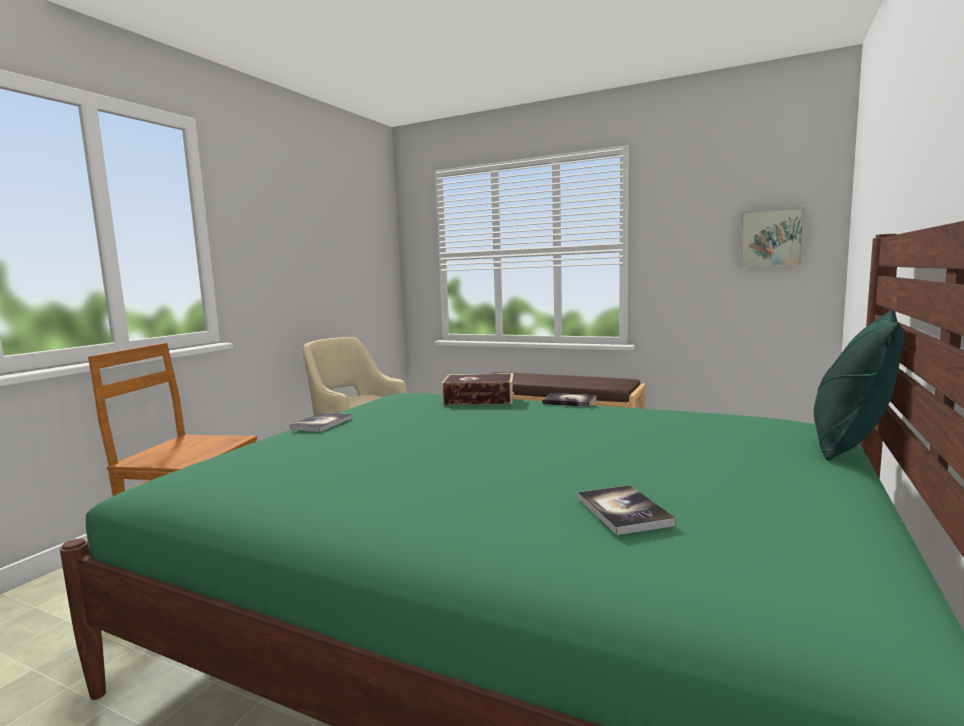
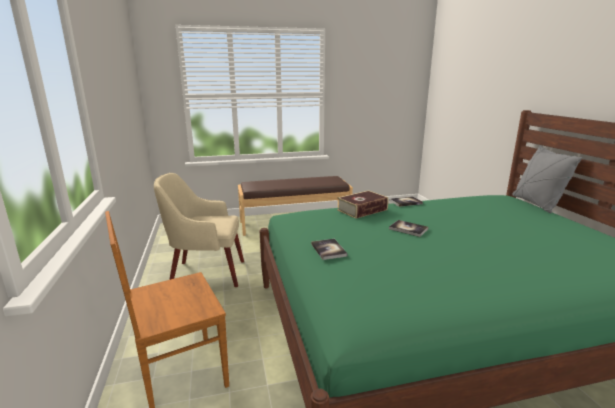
camera: 40 degrees left, 10 degrees up
(623, 511) = (573, 255): book -> book (408, 229)
(770, 238) = (397, 92): picture -> none
(850, 445) = (536, 204): green pillow -> grey pillow

